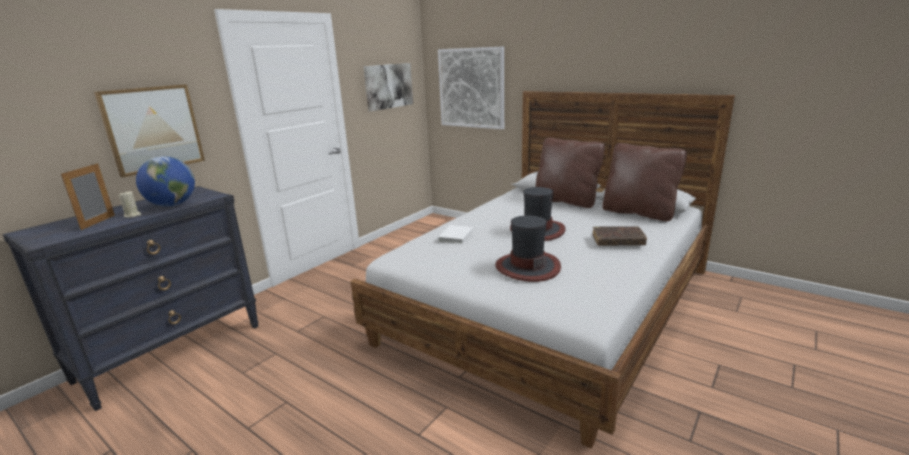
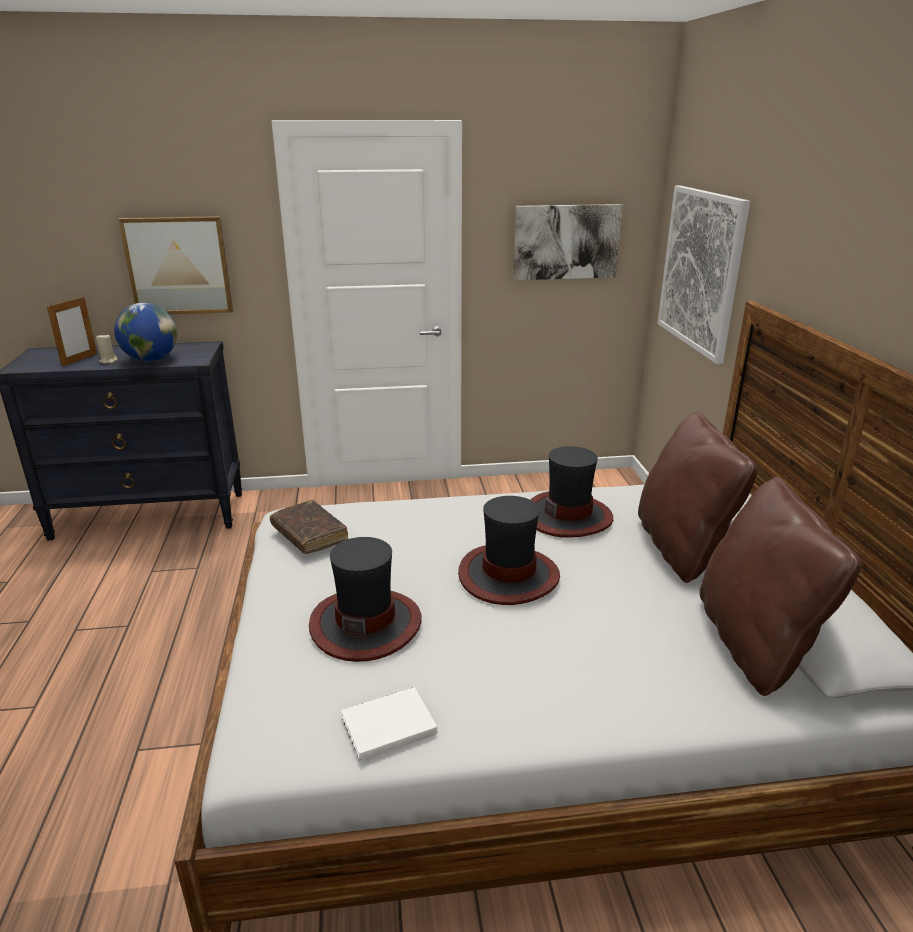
camera: 45 degrees right, 5 degrees up
(98, 222) = (79, 360): picture frame -> picture frame turned 150 degrees clockwise
(455, 236) = (395, 523): white book -> white book (386, 725)
(511, 208) = (568, 516): none -> hat
(618, 241) = (574, 671): brown book -> brown book (309, 534)

